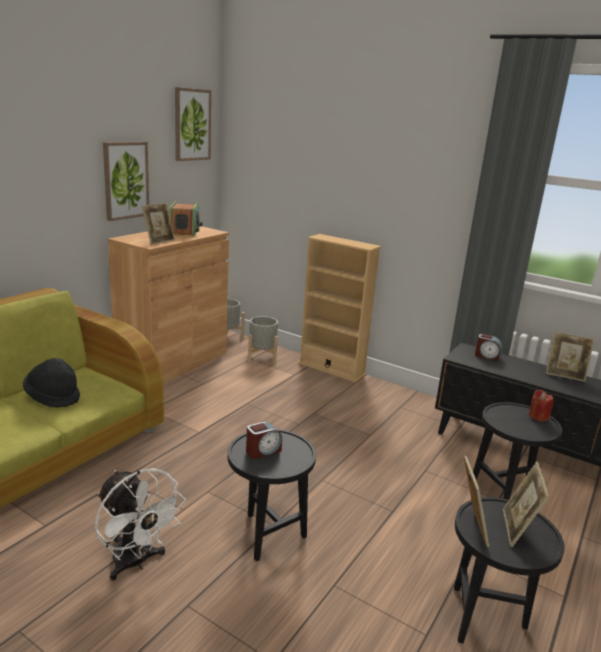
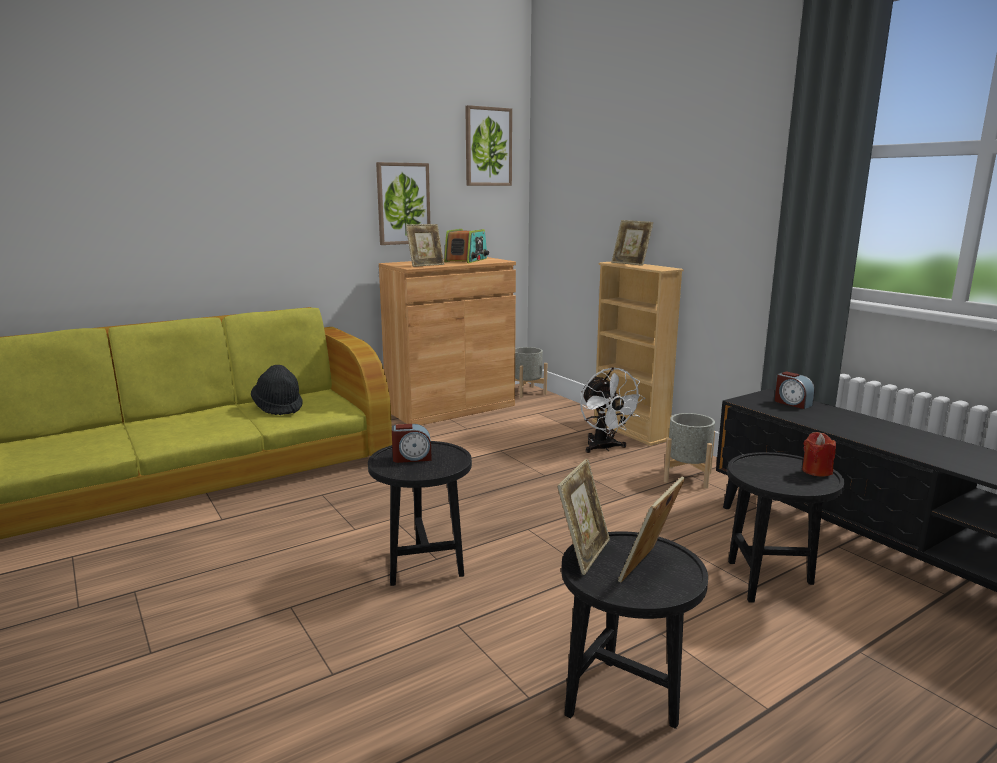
camera: 25 degrees right, 5 degrees down
(136, 563) = (273, 563): white fan -> white fan (604, 448)
(262, 358) = (553, 413): grey planter -> grey planter (687, 477)
(564, 375) = (900, 430): picture frame -> picture frame (630, 263)

